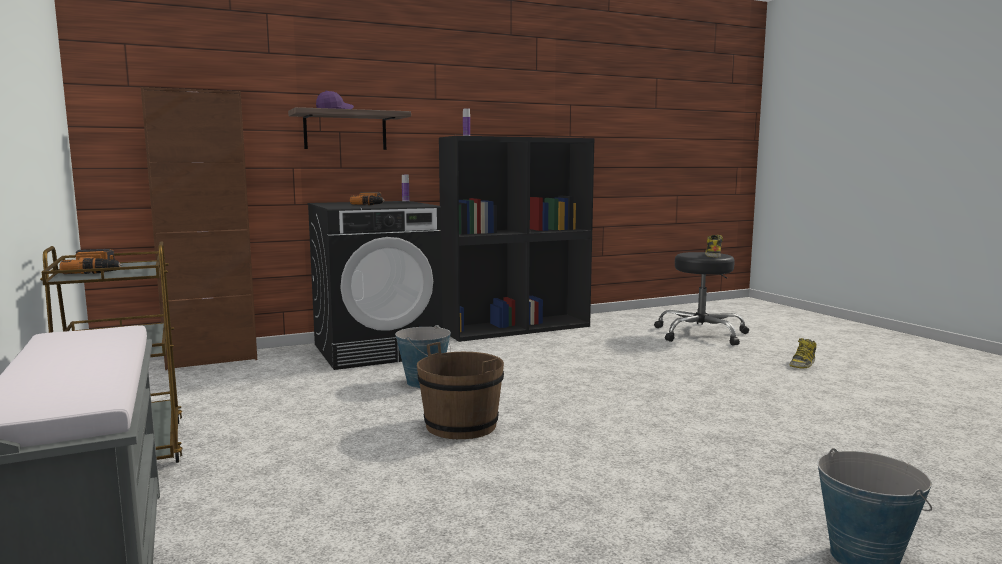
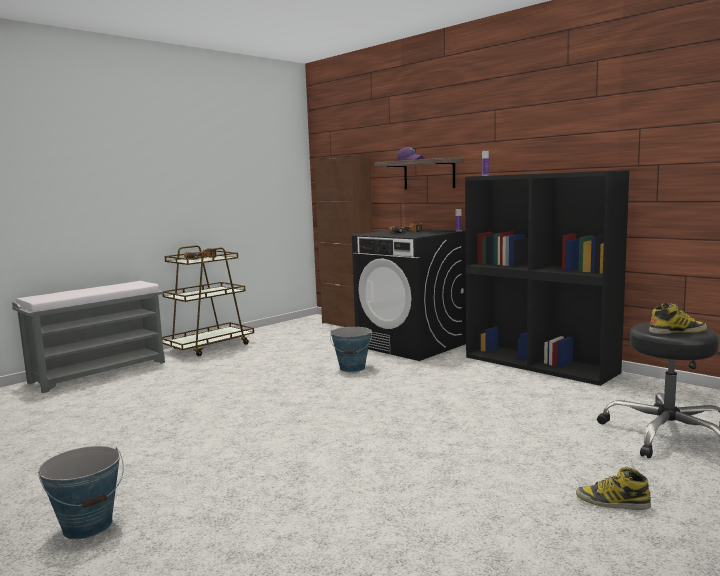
camera: 70 degrees right, 0 degrees up
(461, 426) = (275, 391): brown bucket -> none

